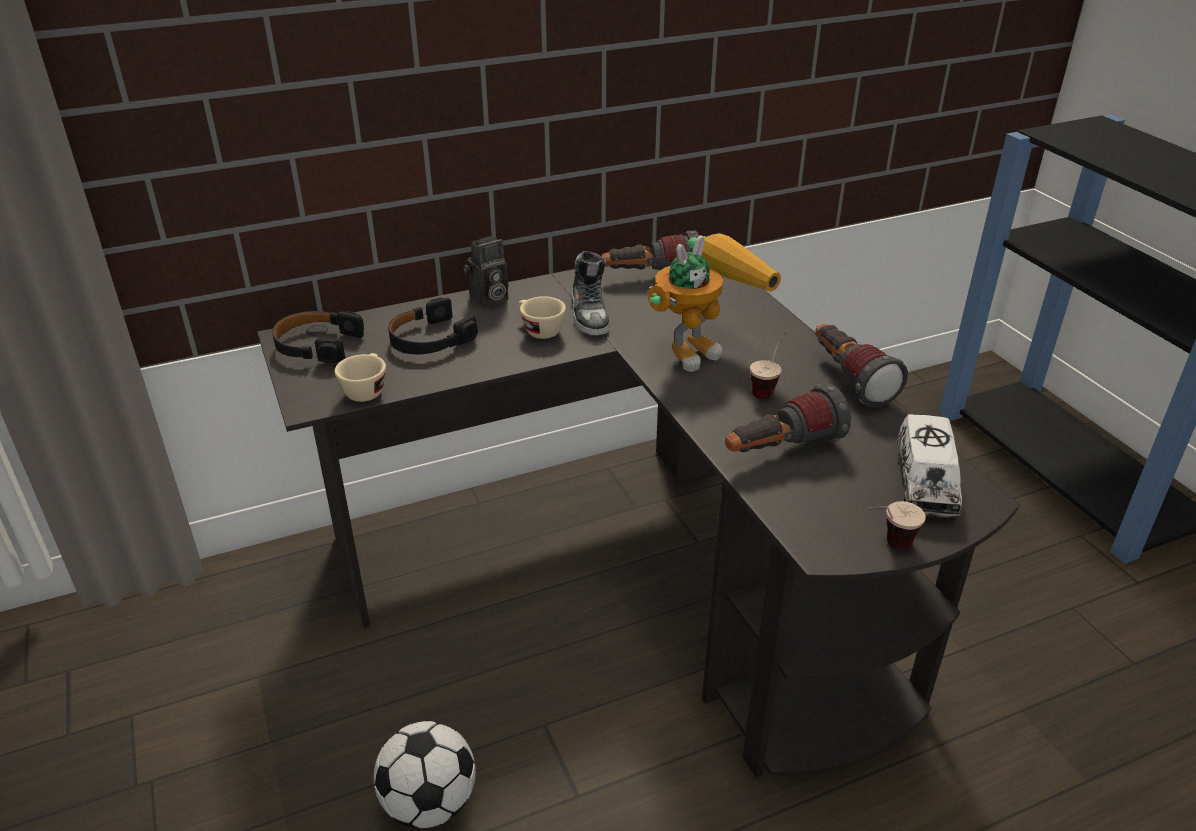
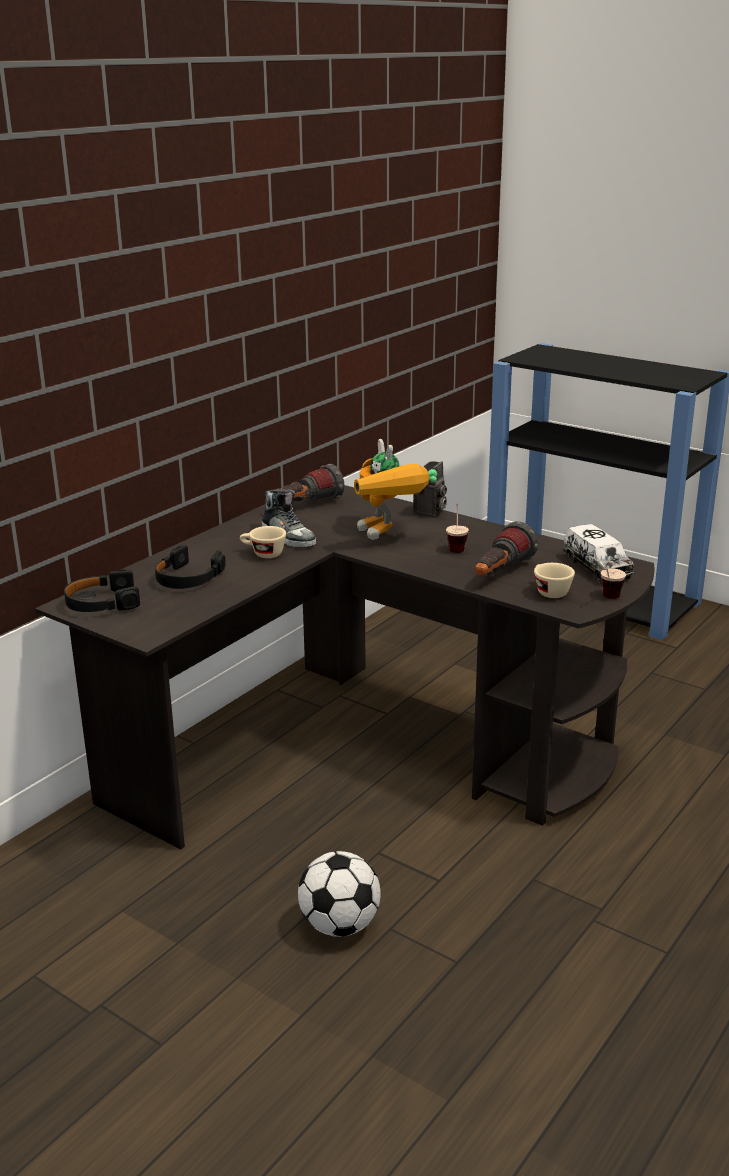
camera: 30 degrees left, 10 degrees down
(366, 389) = (179, 617): beige cup -> beige cup (549, 591)
(488, 300) = (200, 546): camera -> camera (429, 513)
(702, 346) = (389, 536): toy robot -> toy robot turned 135 degrees clockwise
(848, 380) = (500, 530): flashlight -> none

